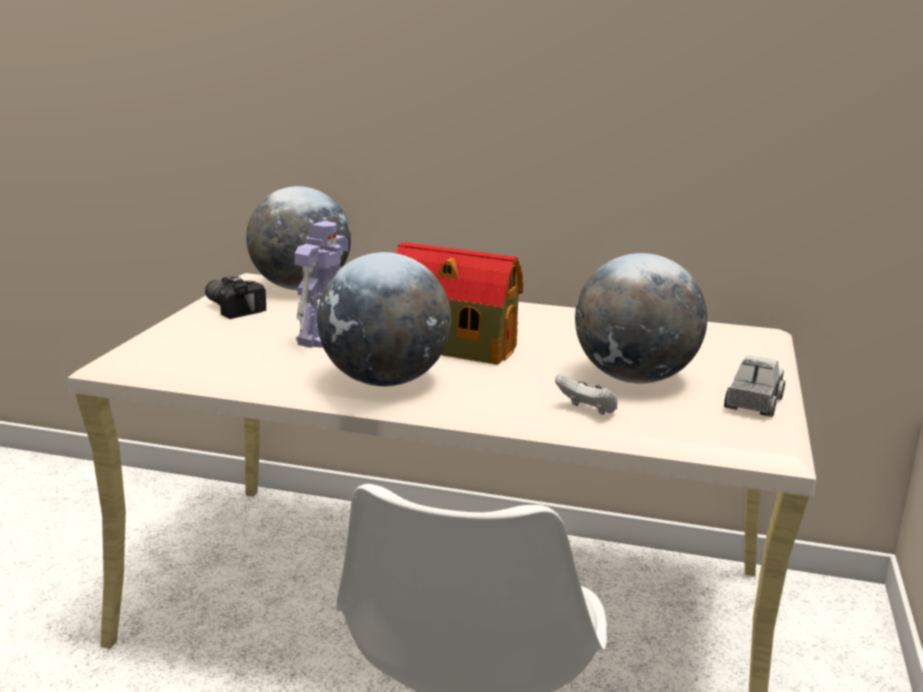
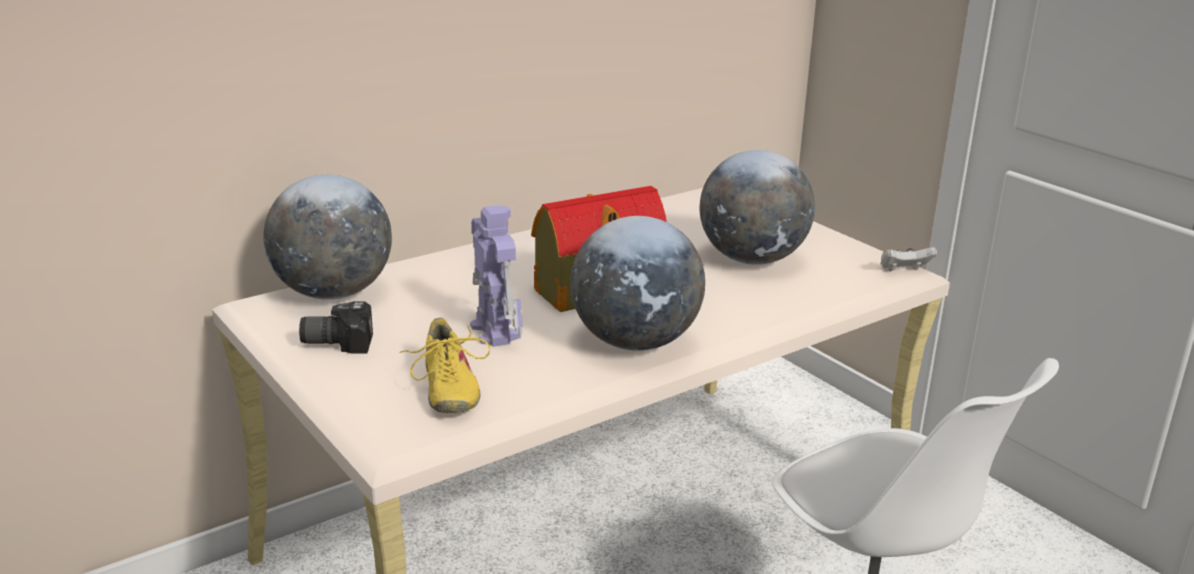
camera: 50 degrees left, 5 degrees up
(212, 351) = (447, 389): none -> yellow shoe
(587, 410) = (789, 297): white game controller -> white game controller (903, 271)
(753, 403) = (840, 246): toy truck -> none

